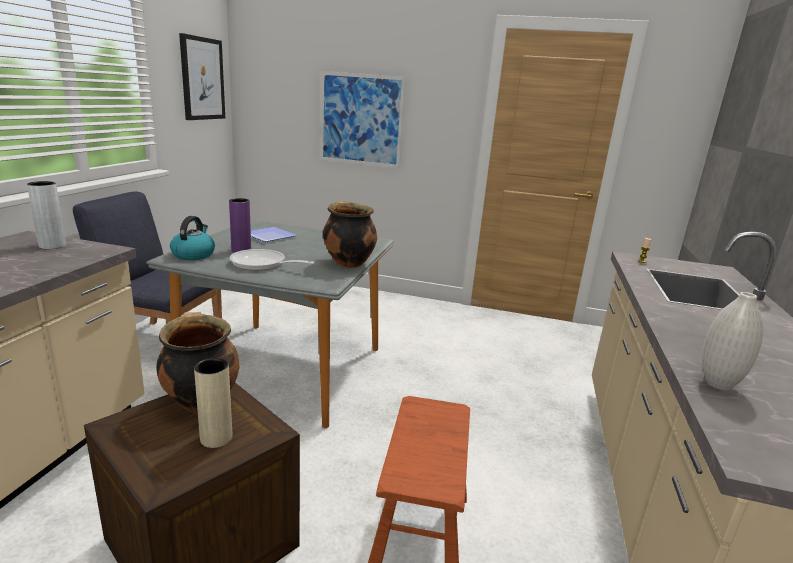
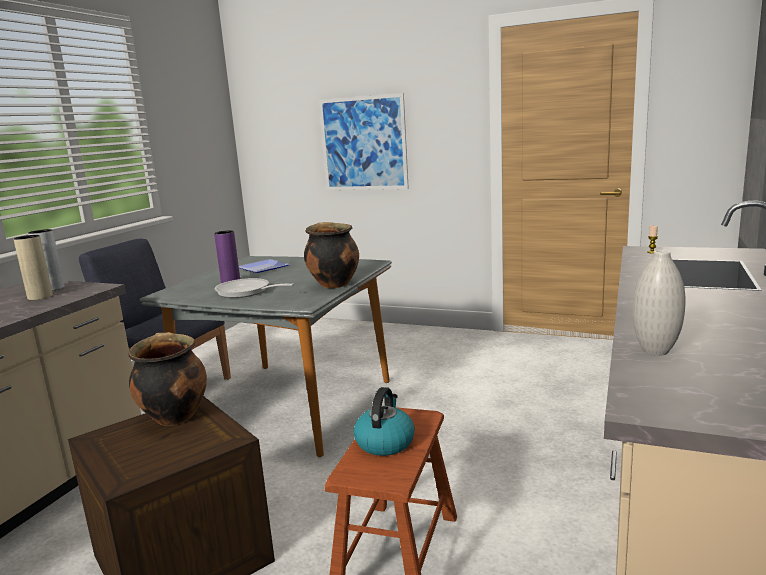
camera: 10 degrees right, 5 degrees down
(193, 254) = (184, 289): kettle -> kettle (385, 442)
(202, 79) = (203, 124): picture -> none
(216, 438) = (180, 445): beige vase -> beige vase (40, 297)

